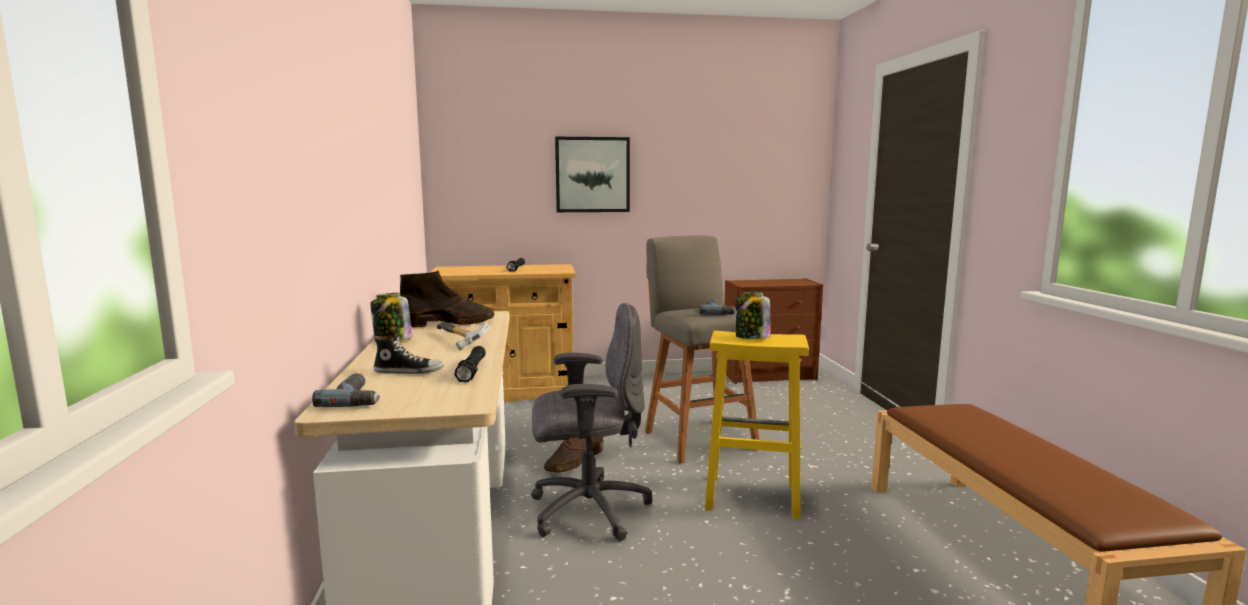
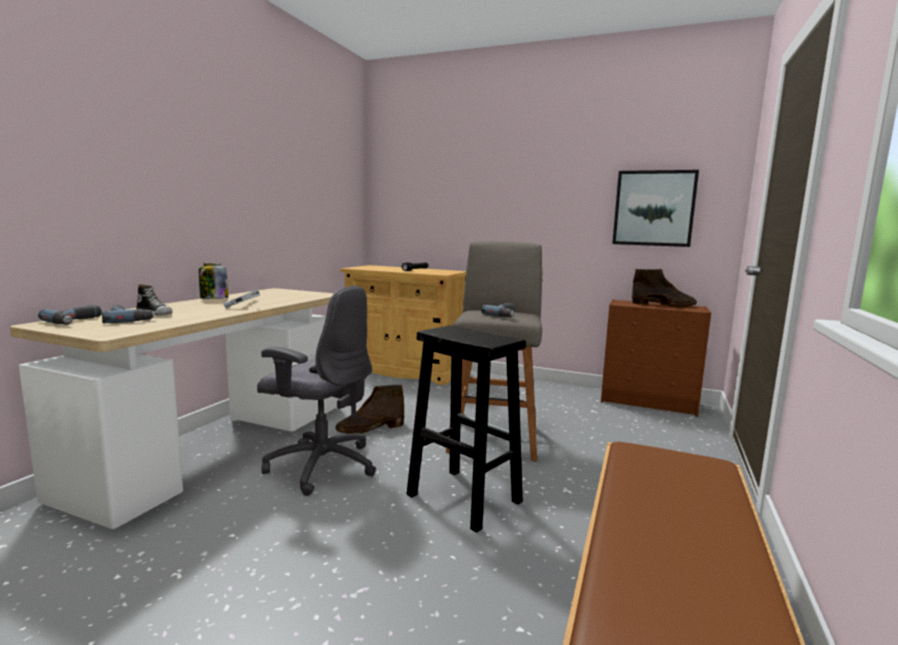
camera: 30 degrees right, 0 degrees up
(408, 383) = (129, 319): none -> power drill
(450, 323) = (280, 295): brown boot -> brown boot (663, 305)
(472, 371) = (185, 319): black flashlight -> none
(592, 174) = (493, 193): picture -> picture (654, 208)
(750, 496) = (462, 497): yellow stool -> black stool
(751, 337) = (466, 334): jar -> none

